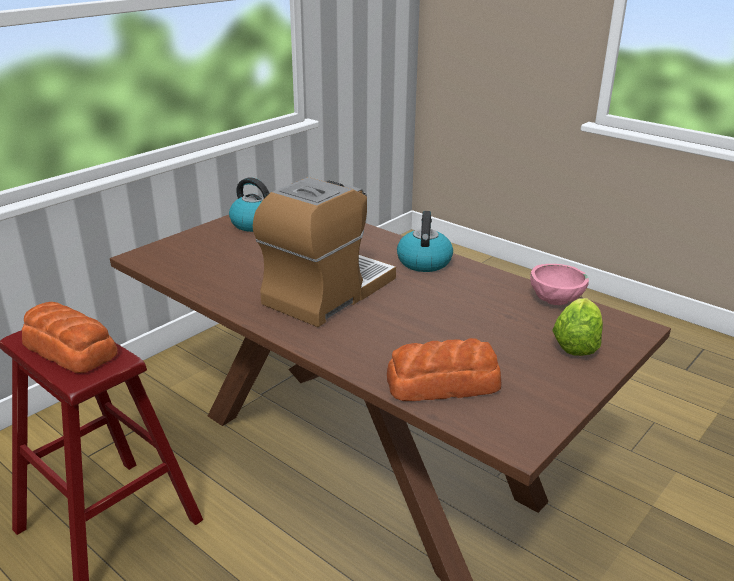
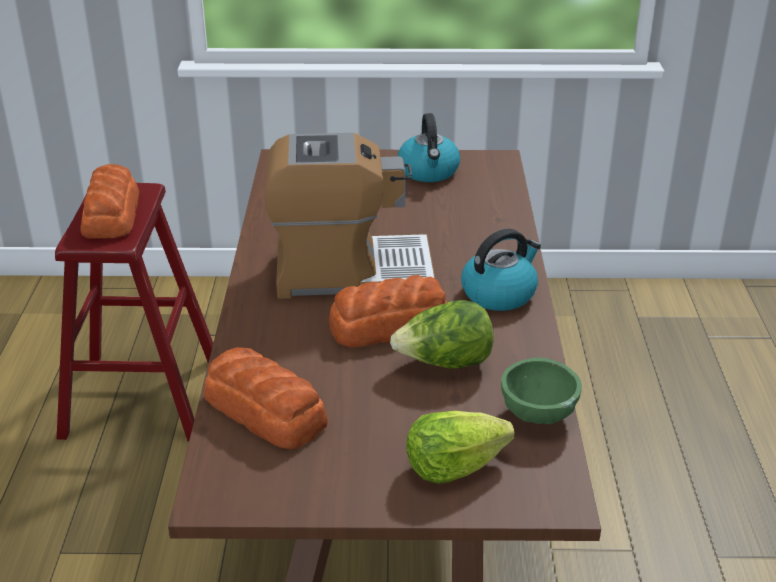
camera: 50 degrees right, 5 degrees up
(406, 305) = (388, 325): none -> bread
(472, 305) = (444, 364): none -> lettuce
(555, 301) = (537, 415): pink bowl -> green bowl

